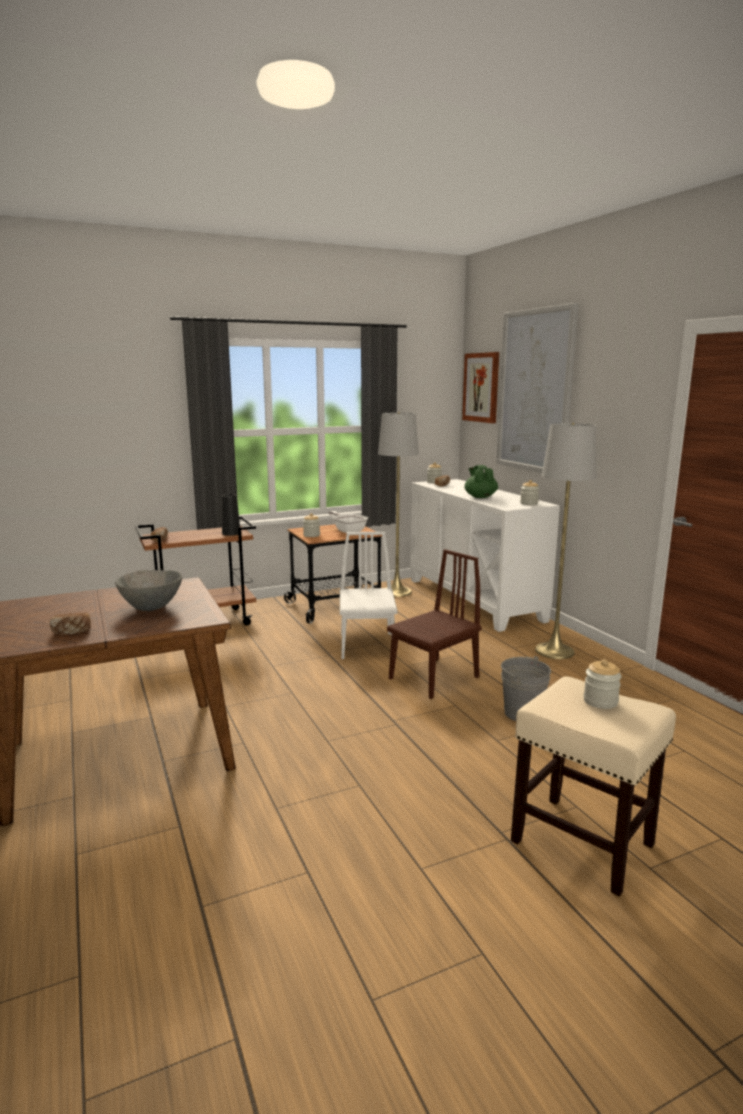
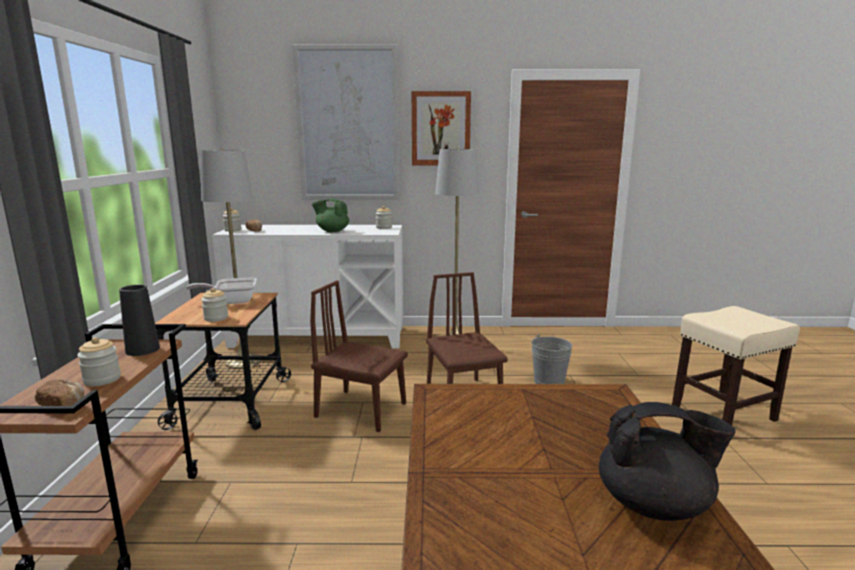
camera: 65 degrees left, 0 degrees up
(72, 632) = (654, 505): bread -> black teapot
(151, 607) = (548, 427): grey bowl -> none
(367, 645) = (361, 410): white chair -> brown chair
(481, 387) = (258, 122): picture -> picture (440, 129)
(600, 701) = (728, 316): jar -> jar (102, 379)

